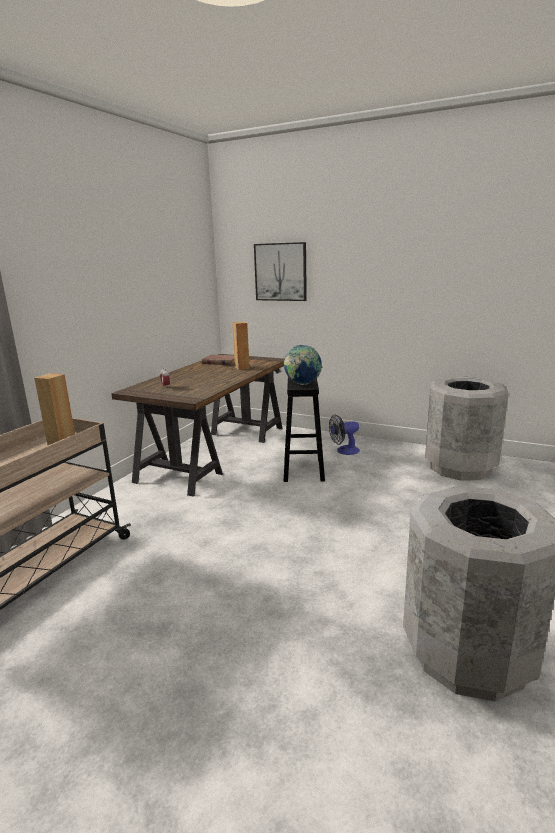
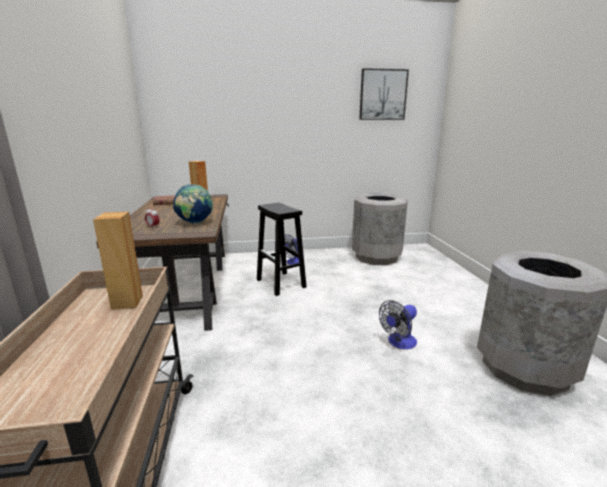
camera: 35 degrees left, 0 degrees up
(281, 272) = (212, 117): picture -> picture (383, 95)
(302, 384) = (282, 209): globe -> globe (194, 223)
(348, 568) = (399, 343): none -> fan

